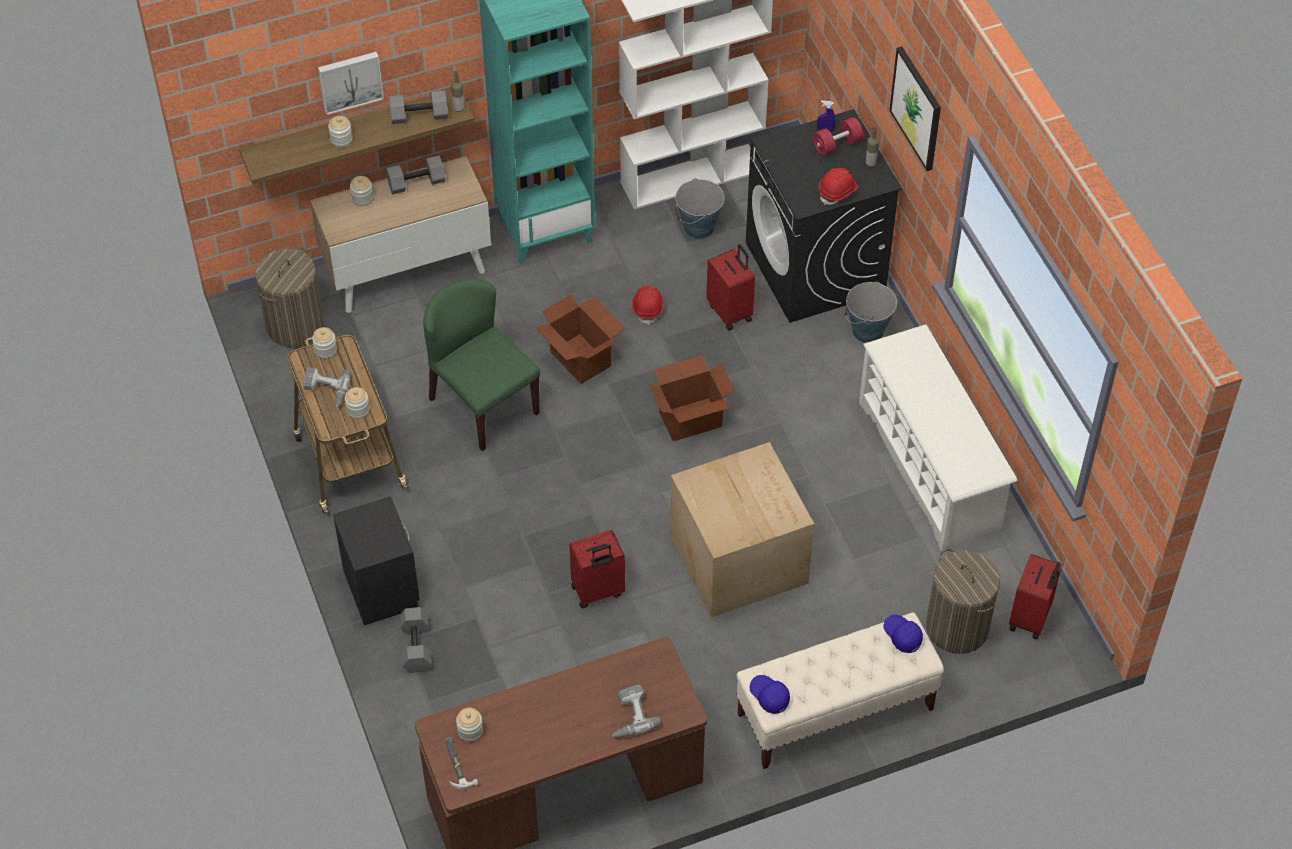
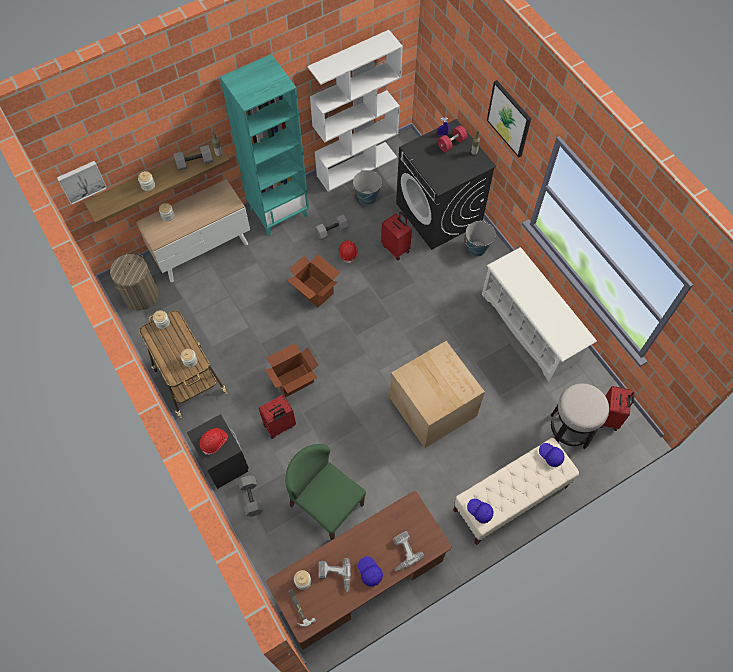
camera: 10 degrees left, 10 degrees up
(326, 391) = (167, 351): power drill -> power drill (334, 576)
(350, 81) = (146, 148): picture -> picture (81, 181)
(416, 184) = (199, 201): grey dumbbell -> grey dumbbell (331, 231)
(483, 405) = (263, 330): green chair -> green chair (326, 504)
(573, 734) = (369, 572): none -> blue cap
(598, 592) = (354, 442): red suitcase -> red suitcase (280, 426)
(690, 419) = (386, 320): cardboard box -> cardboard box (293, 380)
(838, 192) = (458, 174): red hard hat -> red hard hat (214, 442)
(957, 627) = (569, 430): laundry basket -> stool

